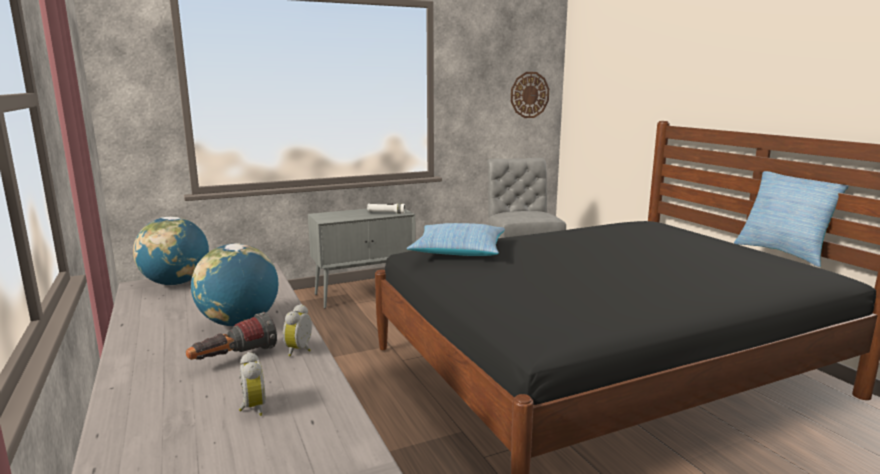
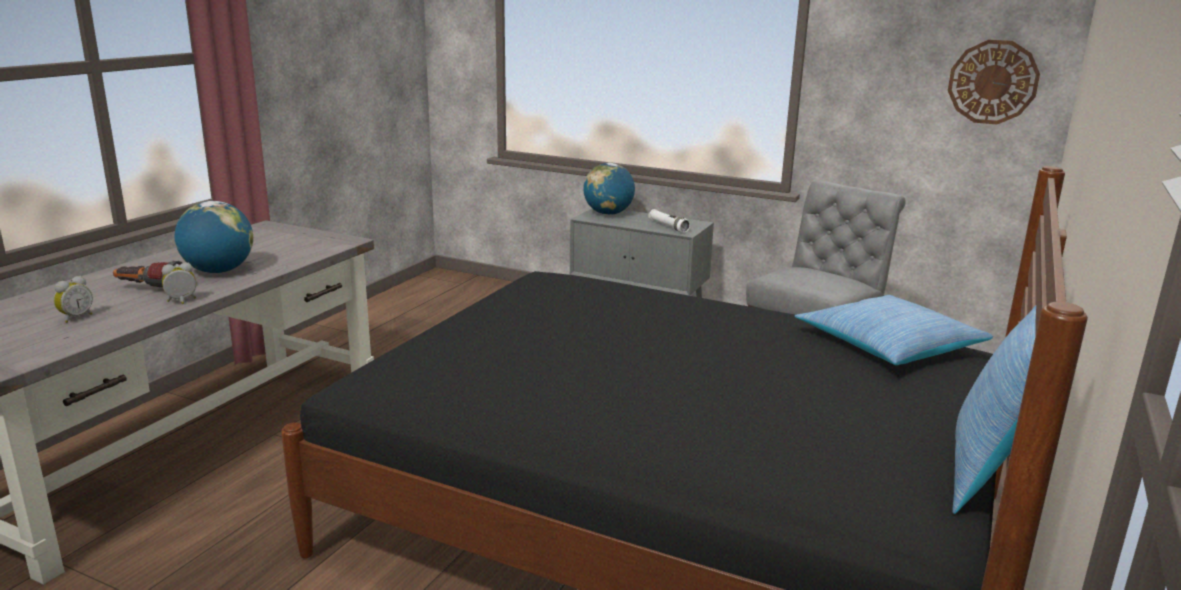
camera: 50 degrees right, 5 degrees up
(176, 283) = (281, 232): globe -> globe (608, 214)
(458, 250) = (566, 287): pillow -> pillow (889, 344)

